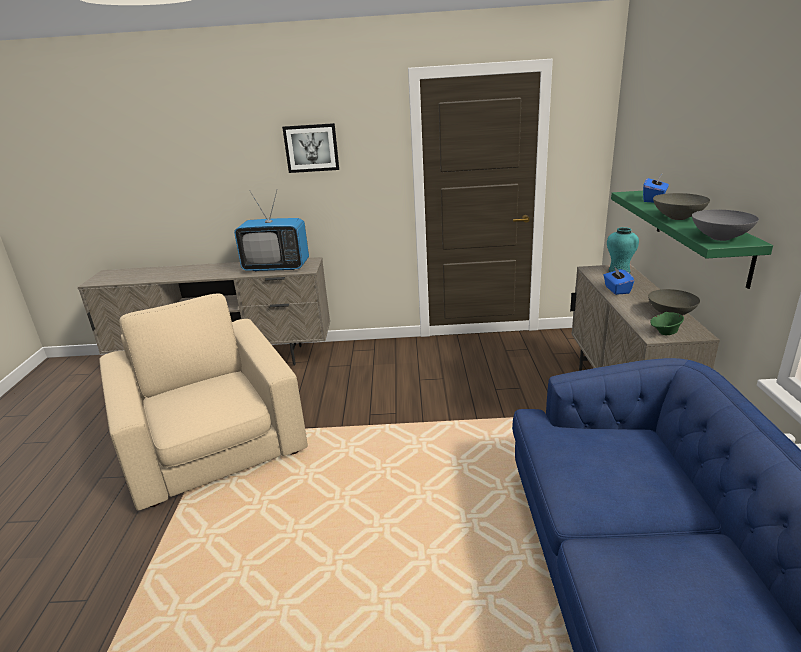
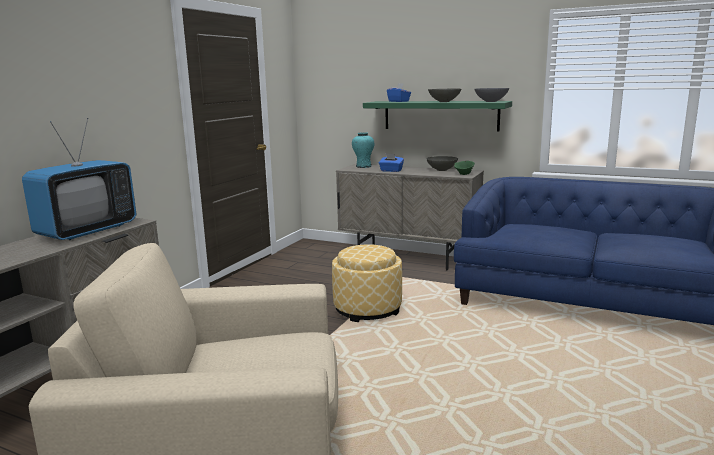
camera: 65 degrees left, 10 degrees down
(311, 148) = (87, 72): picture -> none
(454, 426) = (367, 309): none -> ottoman

